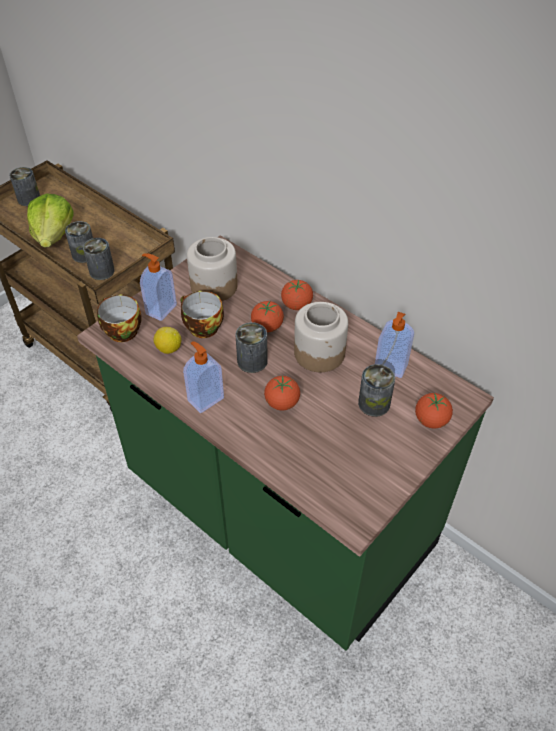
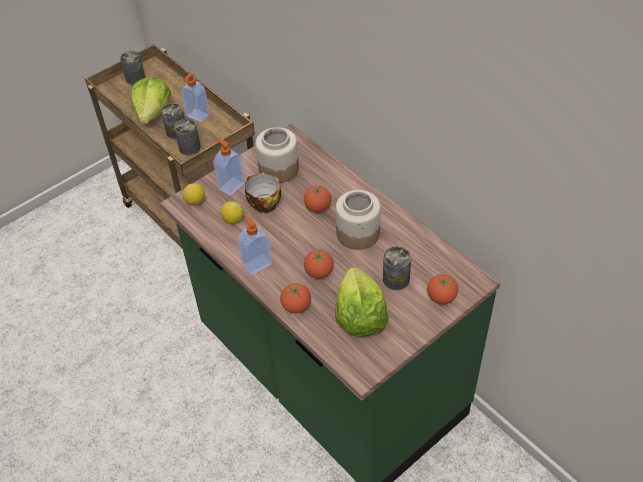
camera: 10 degrees right, 0 degrees up
(120, 331) = (195, 202): cup -> lemon
(252, 361) = (300, 235): can -> none
(296, 305) = (346, 190): tomato -> tomato (296, 306)
(339, 452) = (359, 316): none -> lettuce
(390, 367) = (416, 250): soap dispenser -> soap dispenser (197, 116)

